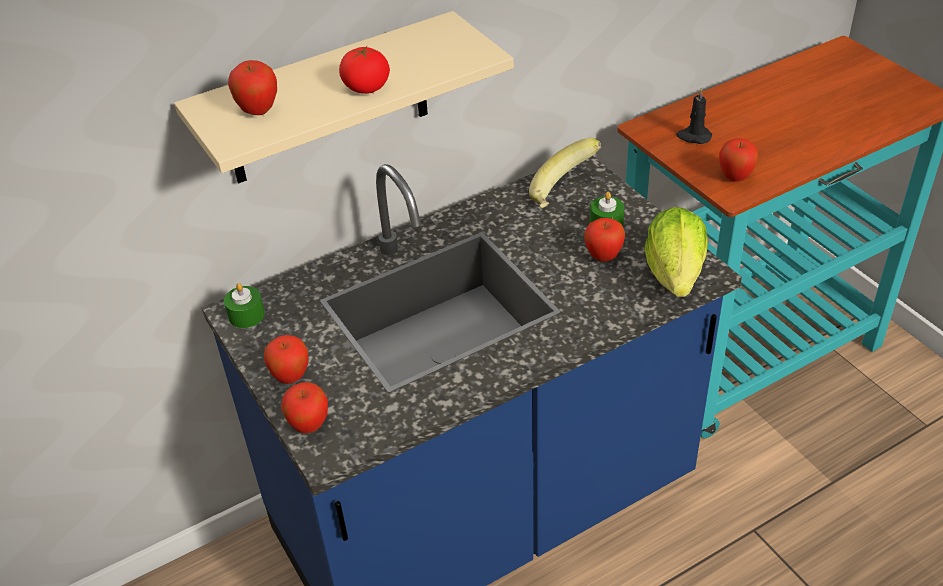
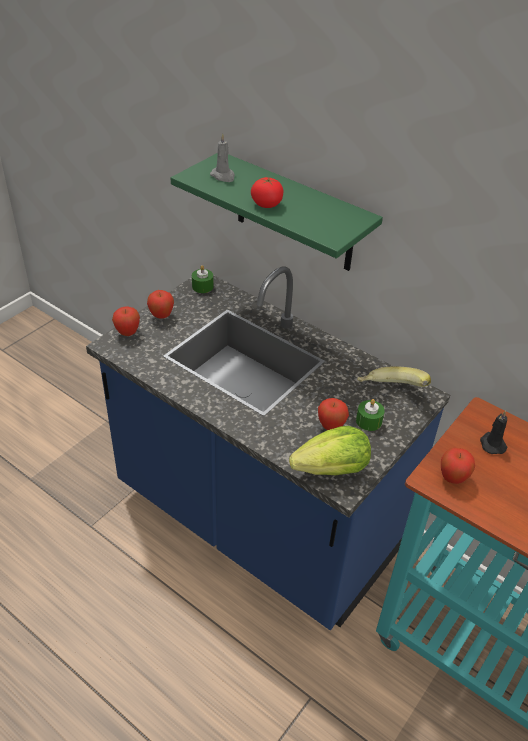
camera: 65 degrees right, 0 degrees up
(258, 111) = (223, 176): apple -> grey candle
(327, 101) = (294, 213): beige shelf -> green shelf

